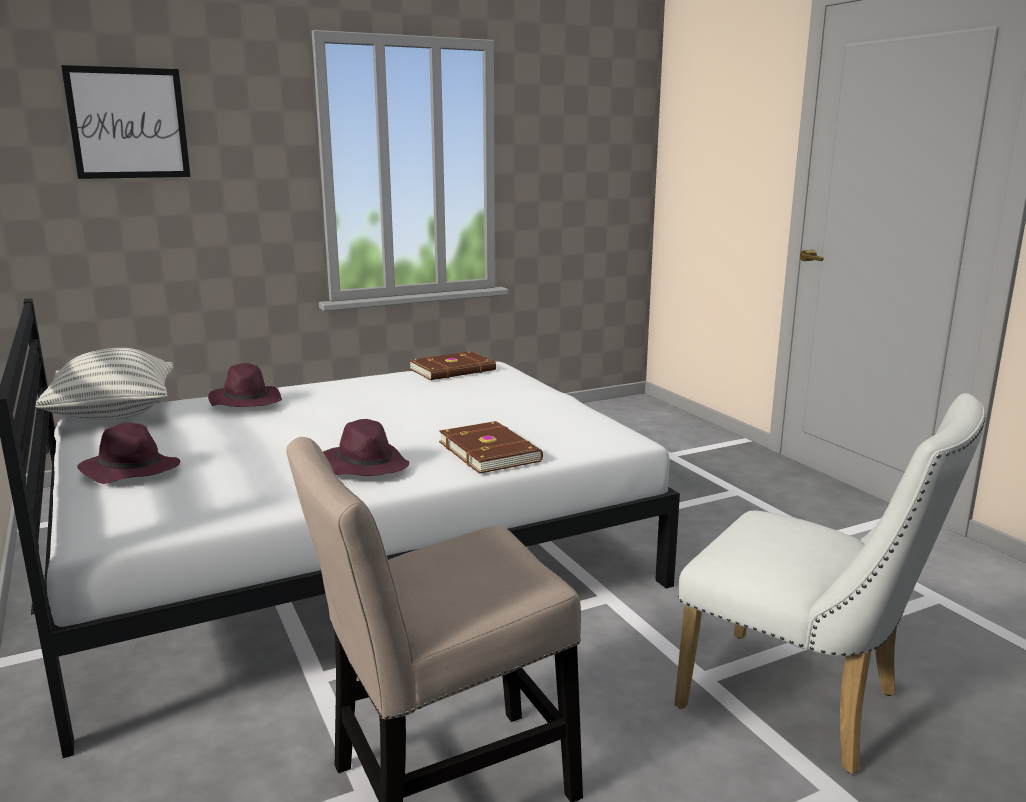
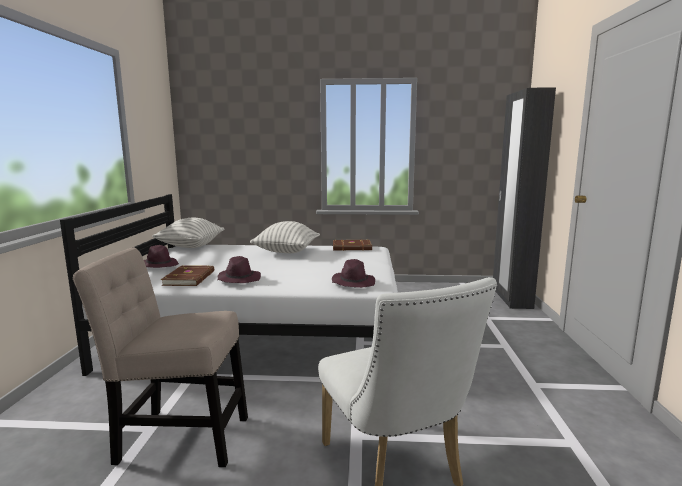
camera: 30 degrees right, 5 degrees down
(128, 123) = (237, 124): picture -> none
(245, 402) = (241, 248): purple hat -> purple hat (353, 283)
(352, 398) = (286, 253): none -> pillow
(490, 451) = (301, 283): brown book -> brown book (190, 278)
(668, 418) = (511, 298): none -> black wardrobe

